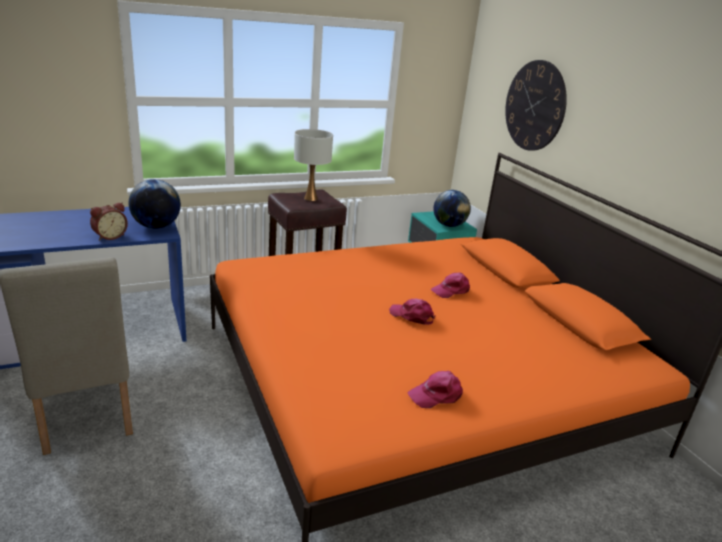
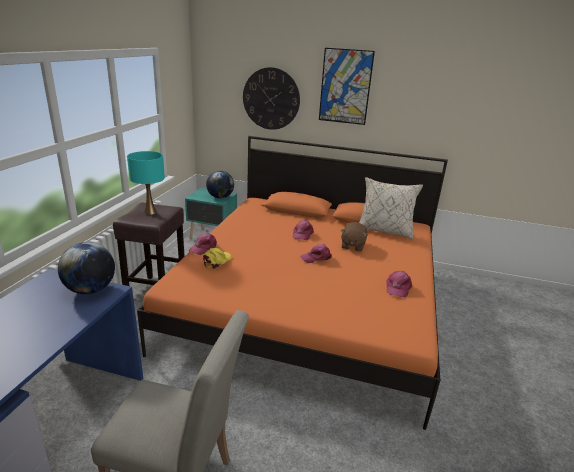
camera: 50 degrees left, 0 degrees up
(109, 236) = (72, 320): alarm clock -> none
(310, 198) = (150, 212): white table lamp -> turquoise table lamp
(311, 267) = (217, 261): none -> yellow cap
(327, 253) = (204, 247): none -> pink cap
(487, 331) = (352, 245): none -> brown plush toy
(578, 343) = (384, 230): none -> beige pillow
(624, 99) = (345, 87): none -> picture

